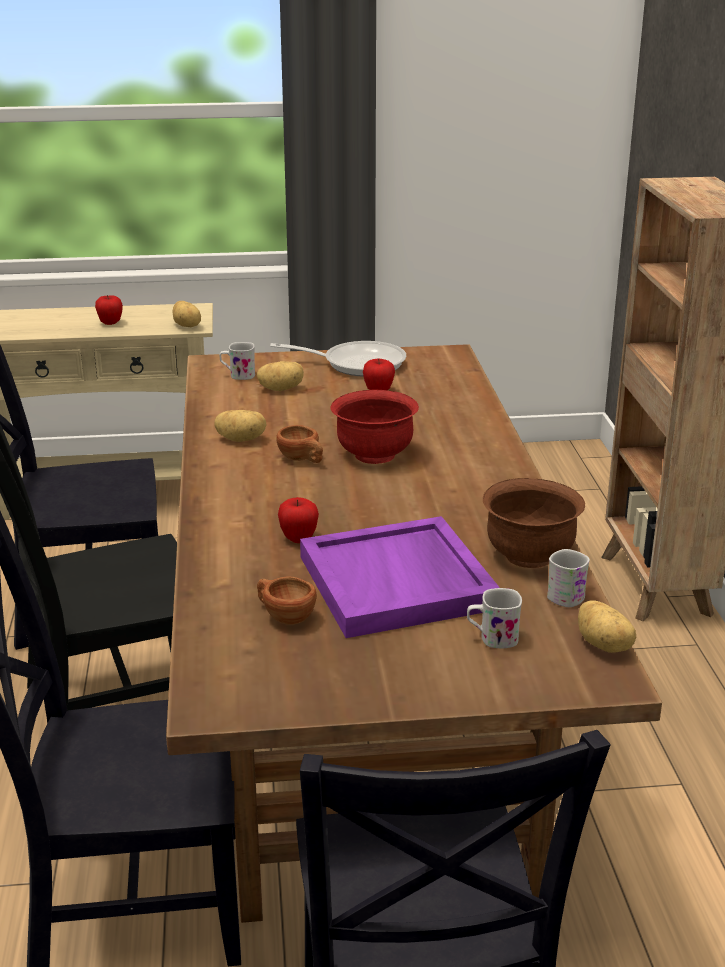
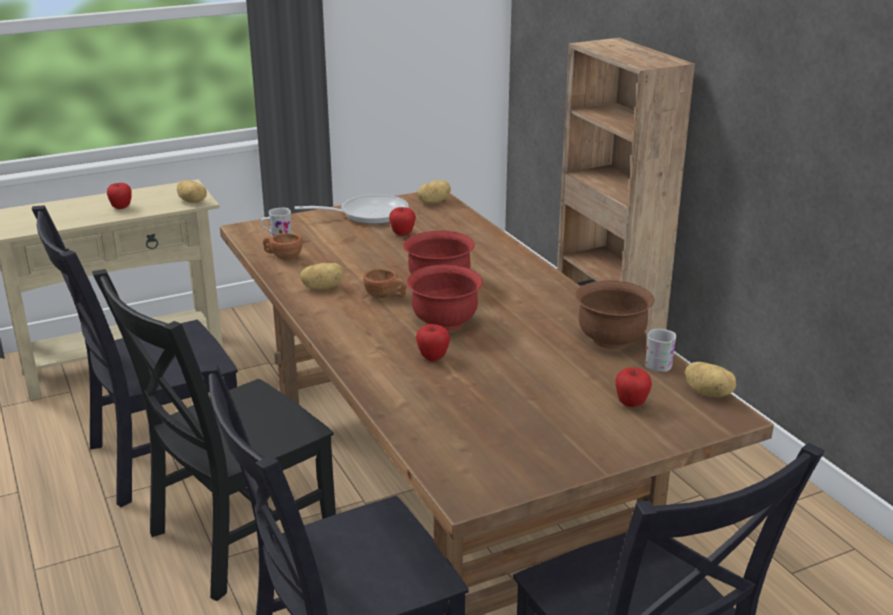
camera: 20 degrees left, 0 degrees up
(281, 389) = (322, 243): potato -> potato (433, 202)
(284, 616) = (469, 418): brown cup -> brown cup (283, 257)
(344, 501) = (444, 323): none -> red bowl
(398, 583) = (534, 377): purple tray -> none
(492, 638) = (631, 404): white mug -> apple

